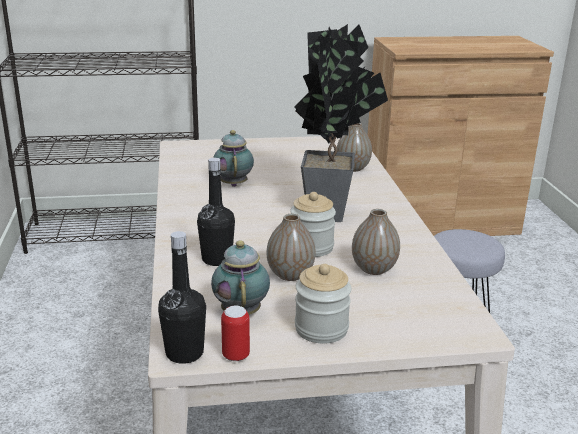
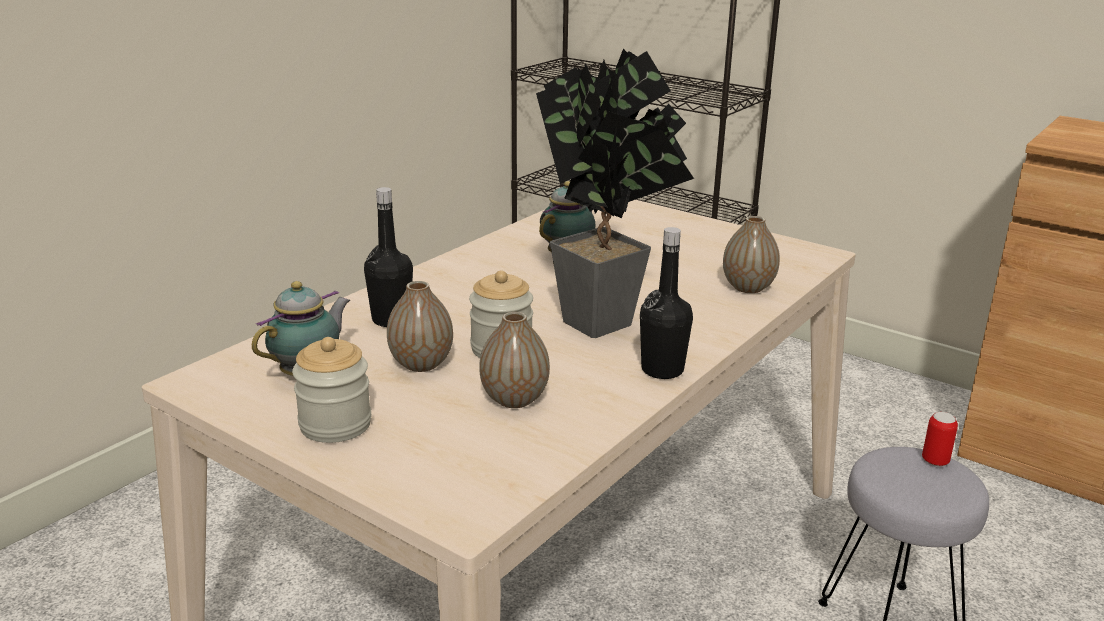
camera: 45 degrees right, 0 degrees up
(184, 353) = (197, 382): black bottle -> black bottle (662, 370)
(236, 355) = (224, 406): can -> can (935, 461)

